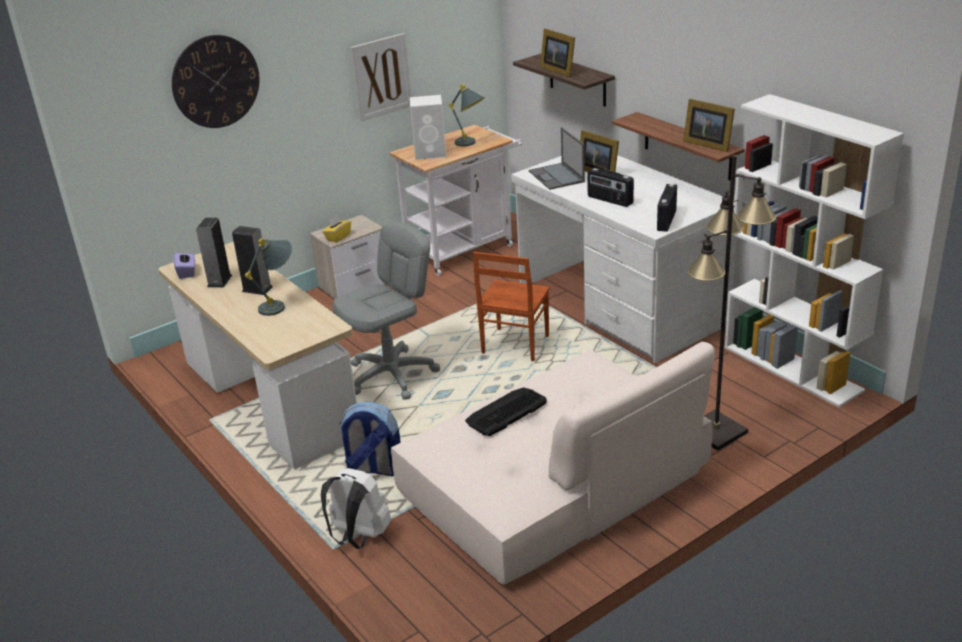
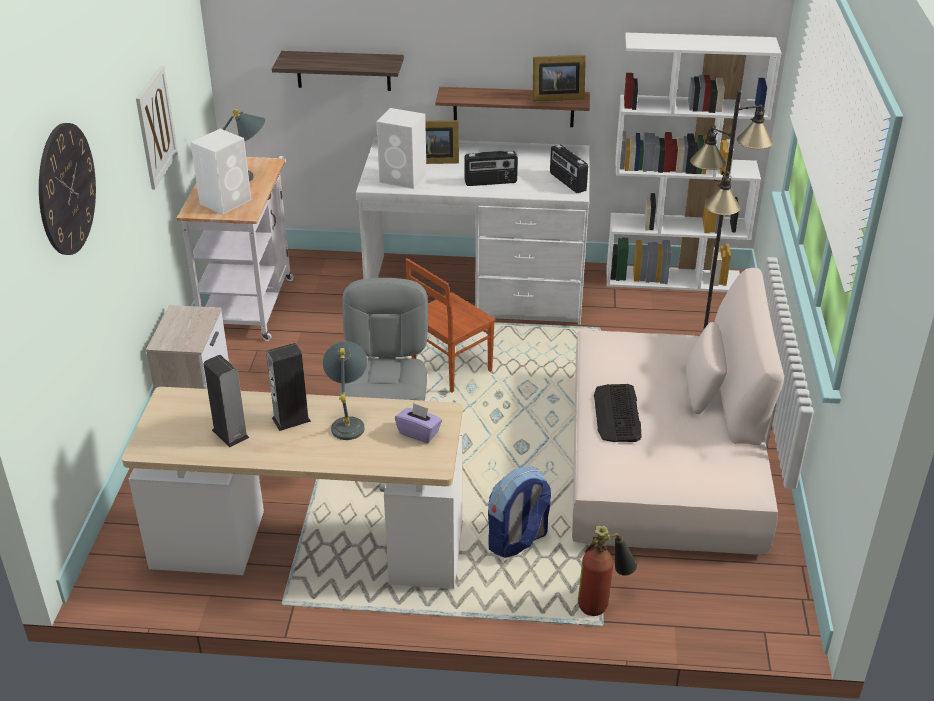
camera: 50 degrees left, 5 degrees up
(187, 272) = (171, 445): purple tissue box -> purple tissue box (419, 433)
(338, 237) = (189, 339): yellow tissue box -> none
(358, 537) = (603, 601): white backpack -> fire extinguisher
(514, 346) = (450, 369): brown chair -> brown chair turned 75 degrees clockwise
(557, 177) = (404, 178): laptop -> white speaker
(558, 70) = (340, 64): picture frame -> none

